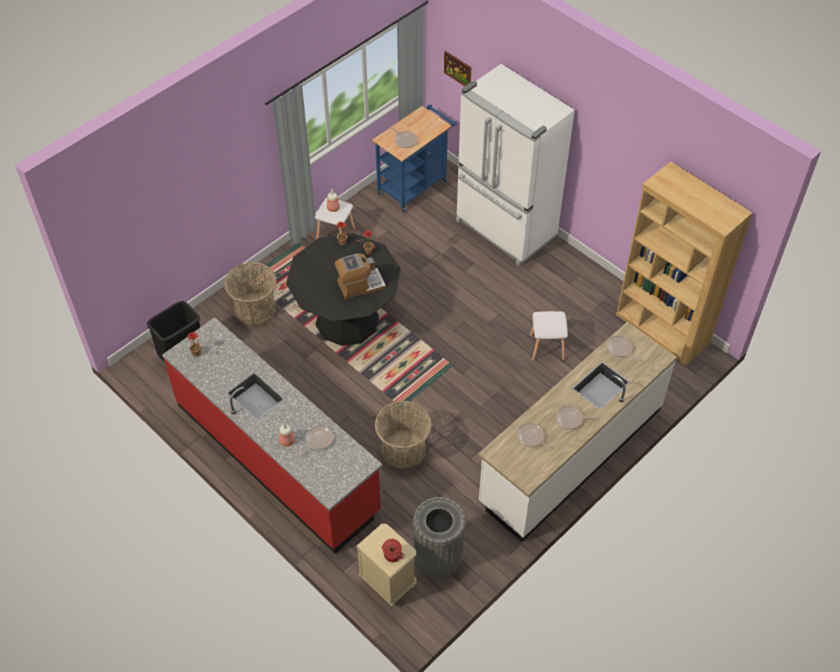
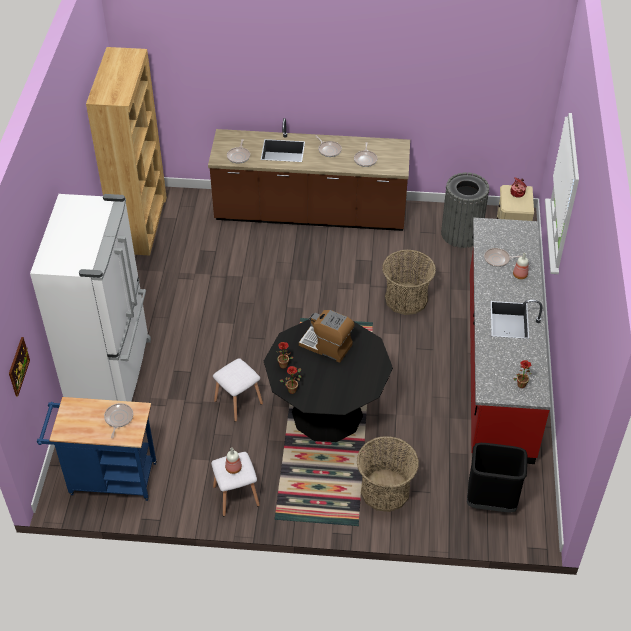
camera: 130 degrees left, 5 degrees down
(546, 348) = (225, 275): white stool -> white stool (239, 402)
(570, 455) = (310, 214): white counter -> brown counter

